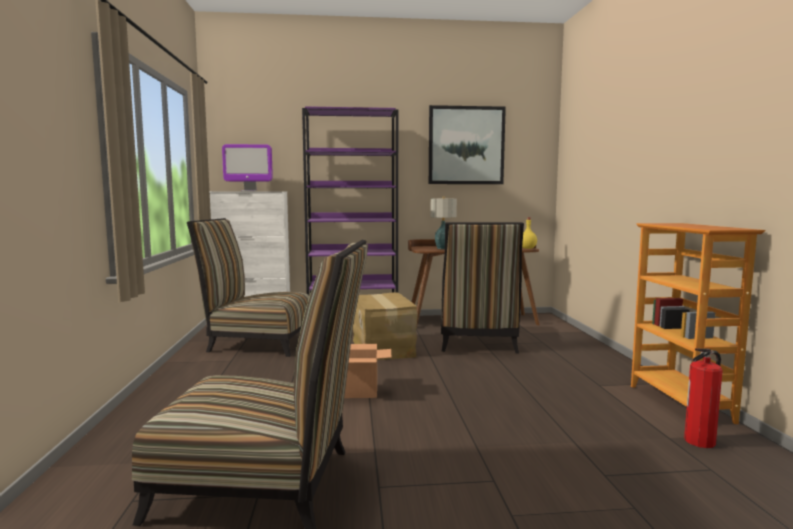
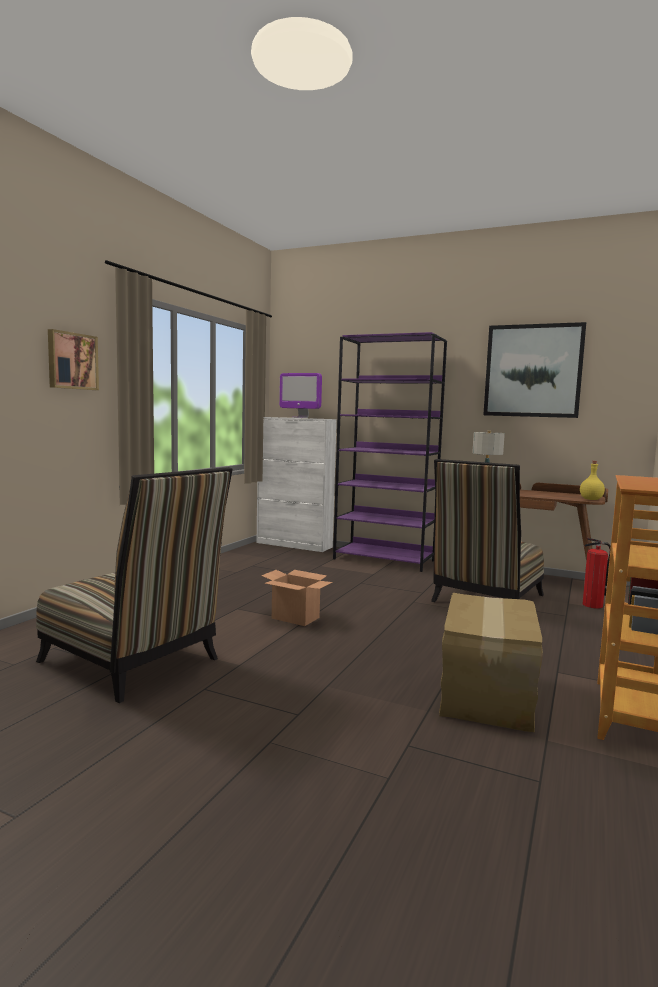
camera: 30 degrees right, 0 degrees up
(56, 117) = (72, 361): none -> picture
(256, 343) = (275, 562): chair -> none
(383, 348) = (378, 587): cardboard box -> cardboard box (488, 694)
(700, 441) = (581, 755): fire extinguisher -> fire extinguisher (593, 605)

